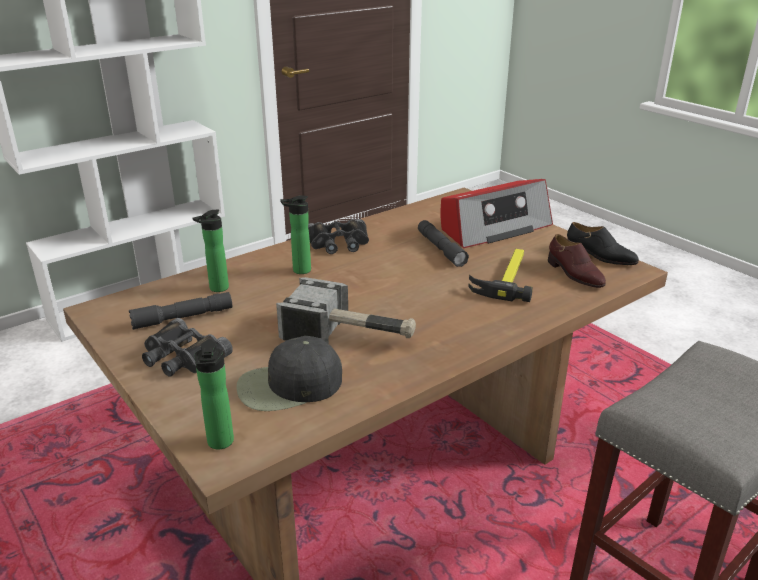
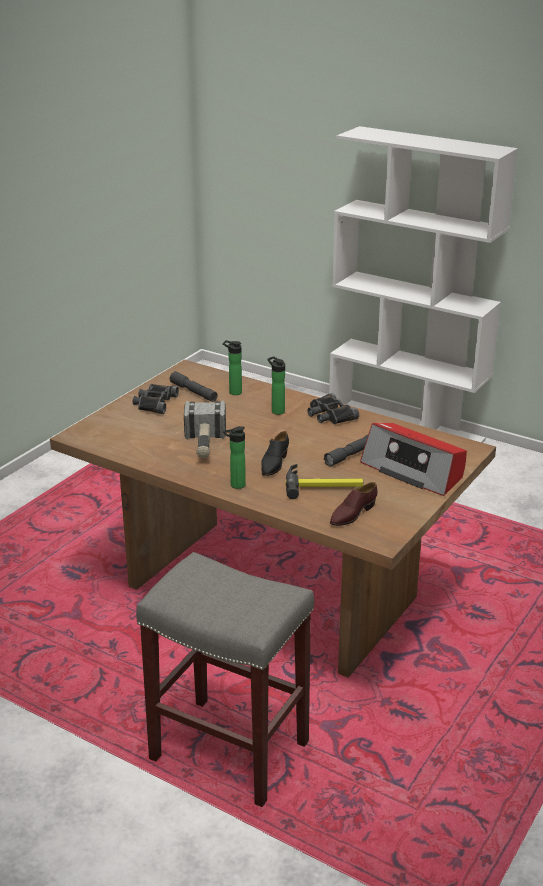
camera: 70 degrees right, 0 degrees up
(220, 444) = (86, 432): bottle -> bottle (235, 485)
(289, 386) = (142, 437): black cap -> none
(600, 256) = (396, 523): black shoe -> black shoe (274, 463)

